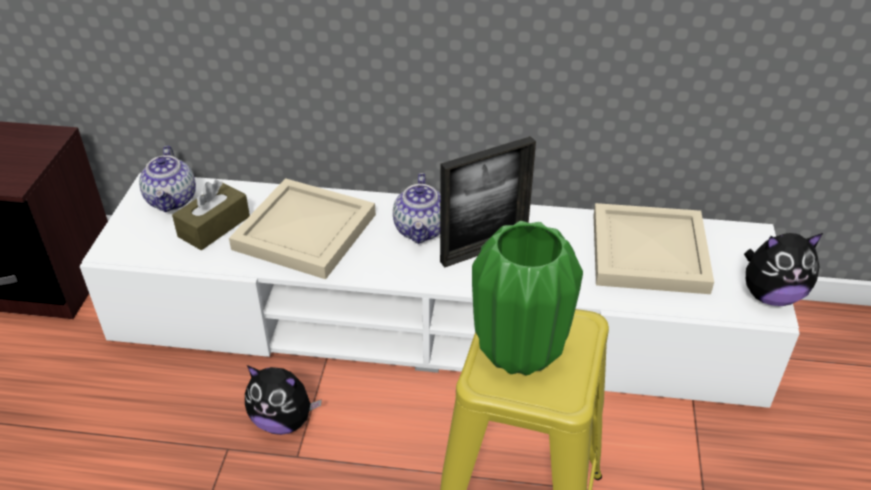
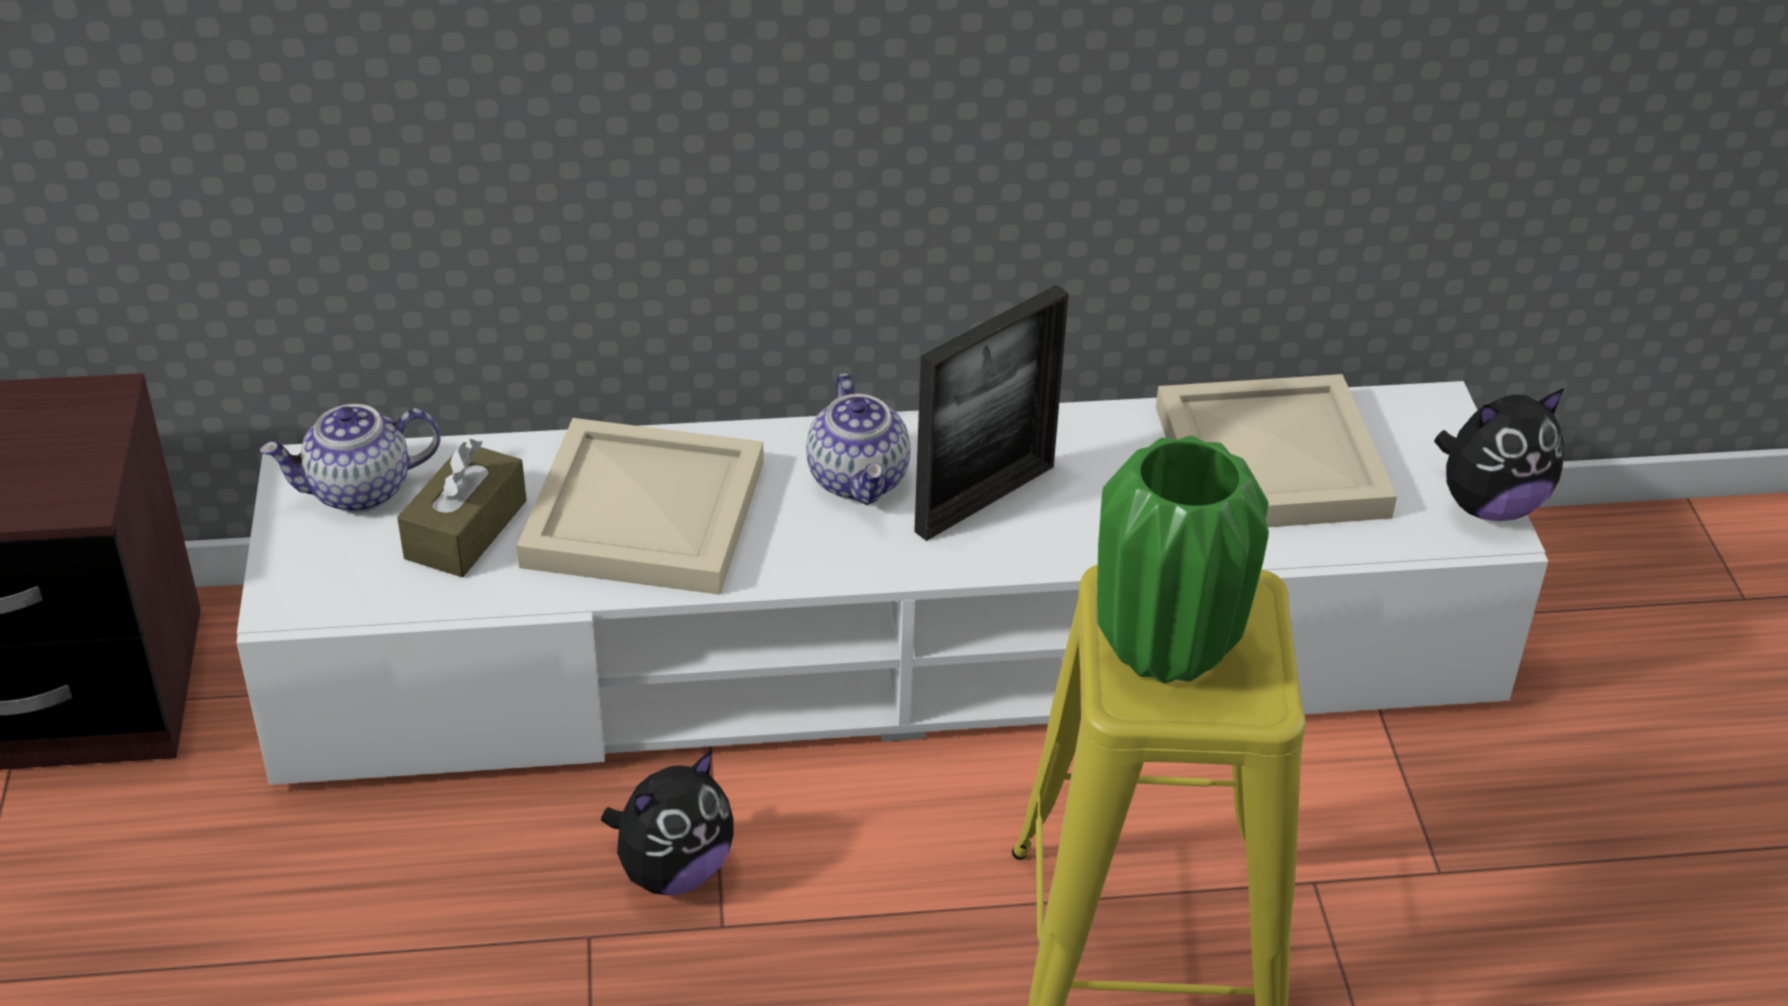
camera: 15 degrees left, 0 degrees up
(172, 200) = (358, 491): teapot -> teapot turned 90 degrees clockwise
(283, 421) = (673, 870): plush toy -> plush toy turned 45 degrees counterclockwise

